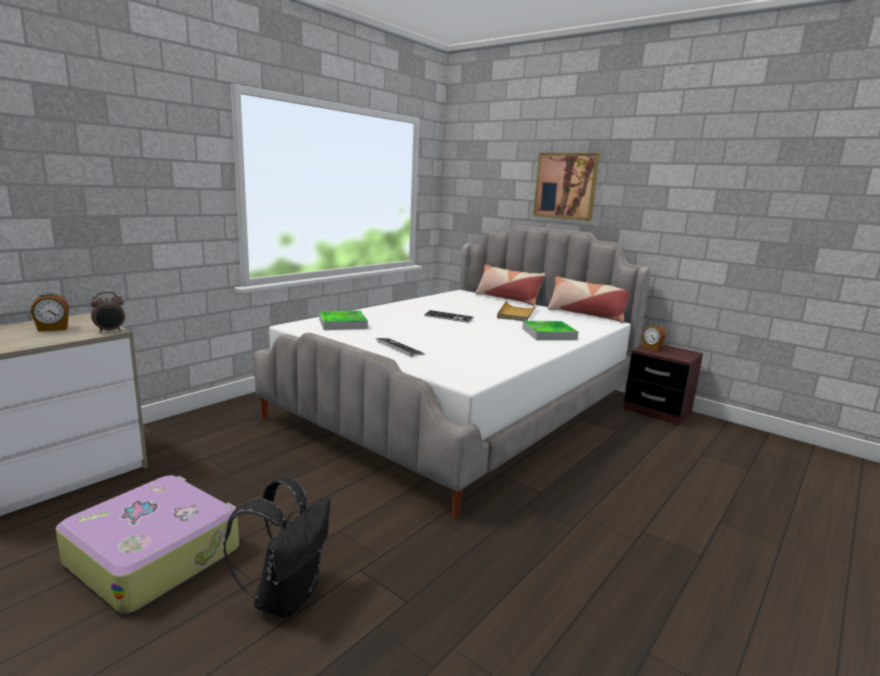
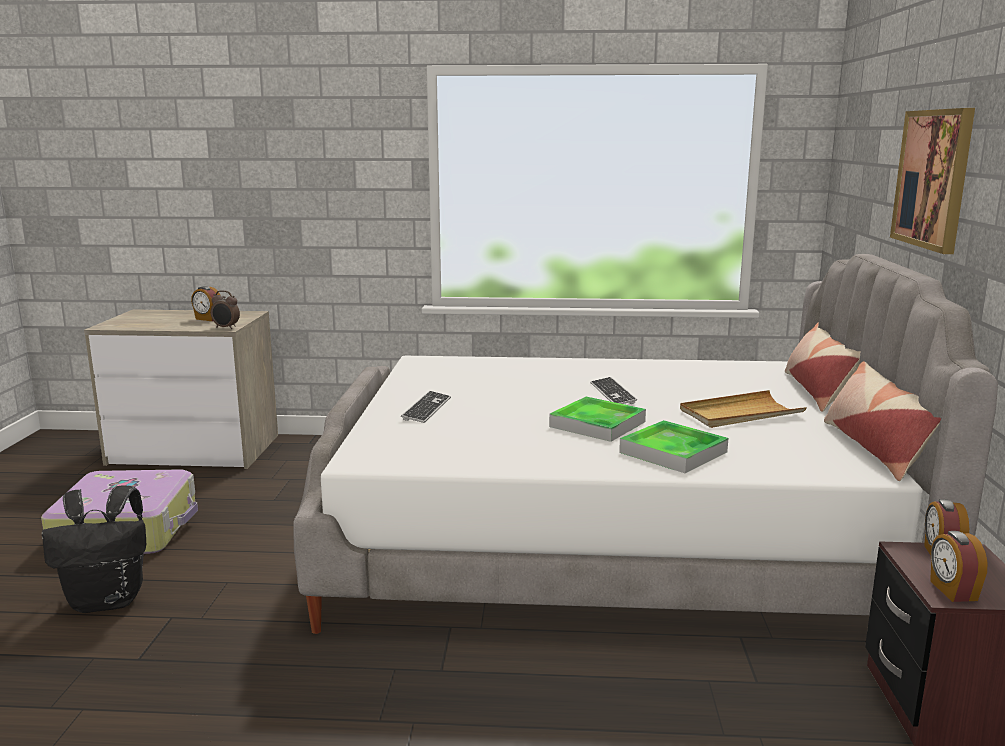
camera: 55 degrees right, 0 degrees up
(342, 324) = (469, 369): tray -> tray (597, 424)
(680, 356) = (952, 591): none -> alarm clock

